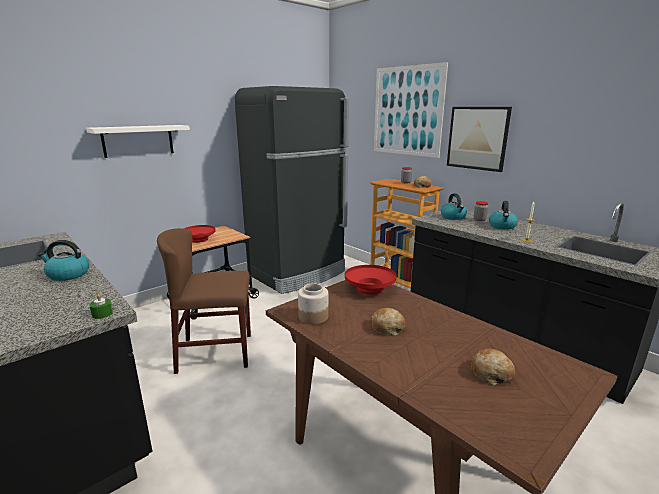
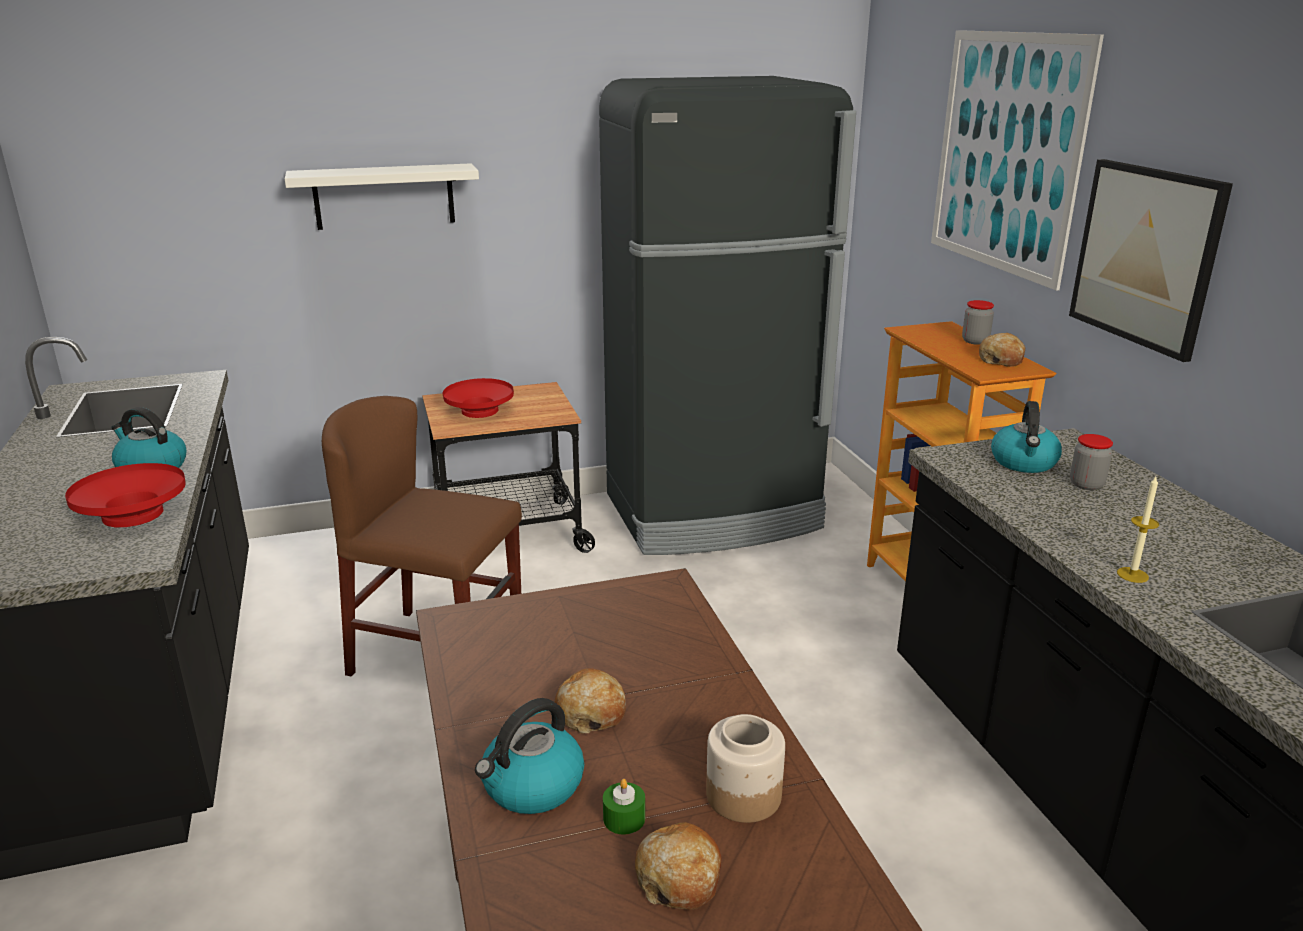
camera: 25 degrees right, 5 degrees up
(102, 314) = (128, 560): green candle -> green candle (624, 818)
(313, 317) = (480, 648): jar -> jar (742, 795)
(369, 288) = (653, 611): red bowl -> red bowl (133, 514)
(502, 226) = (1124, 517): kettle -> kettle (532, 786)

